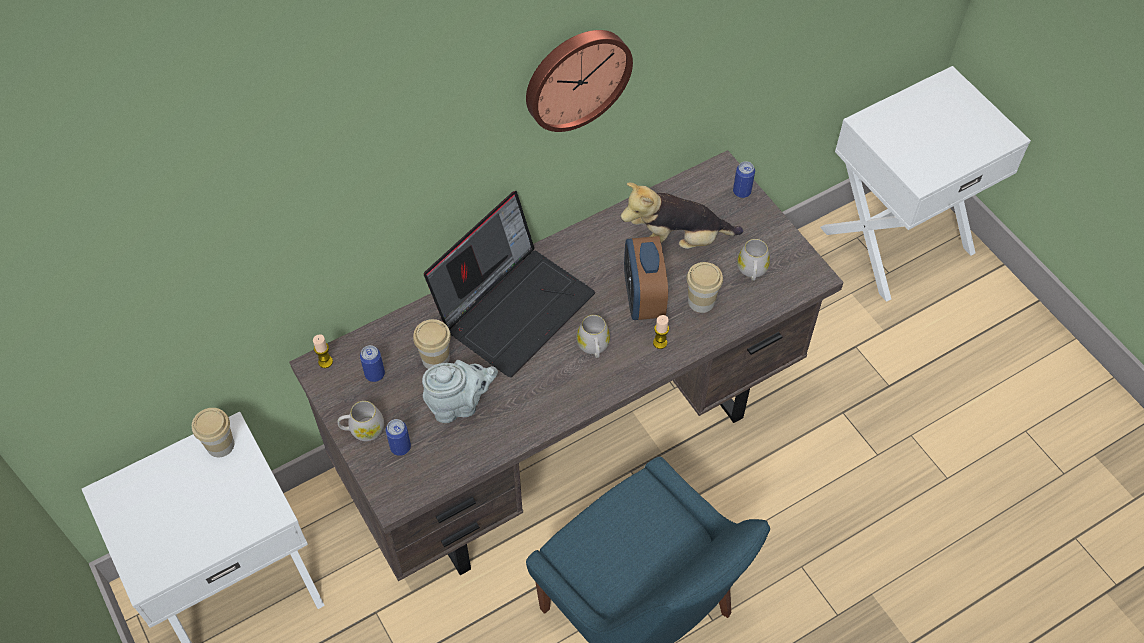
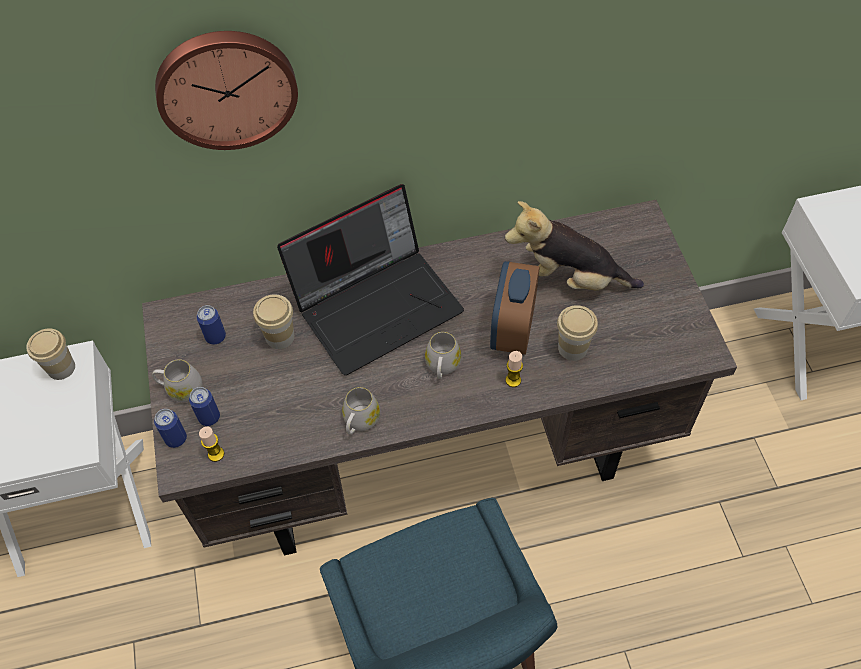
camera: 20 degrees right, 0 degrees up
(325, 362) = (175, 312): candle -> candle (216, 454)
(459, 405) = (284, 390): grey teapot -> none
(576, 77) = (478, 69): wall clock -> wall clock (226, 87)
(741, 192) = (656, 245): can -> can (176, 438)
(752, 271) = (638, 330): white mug -> white mug (360, 422)

